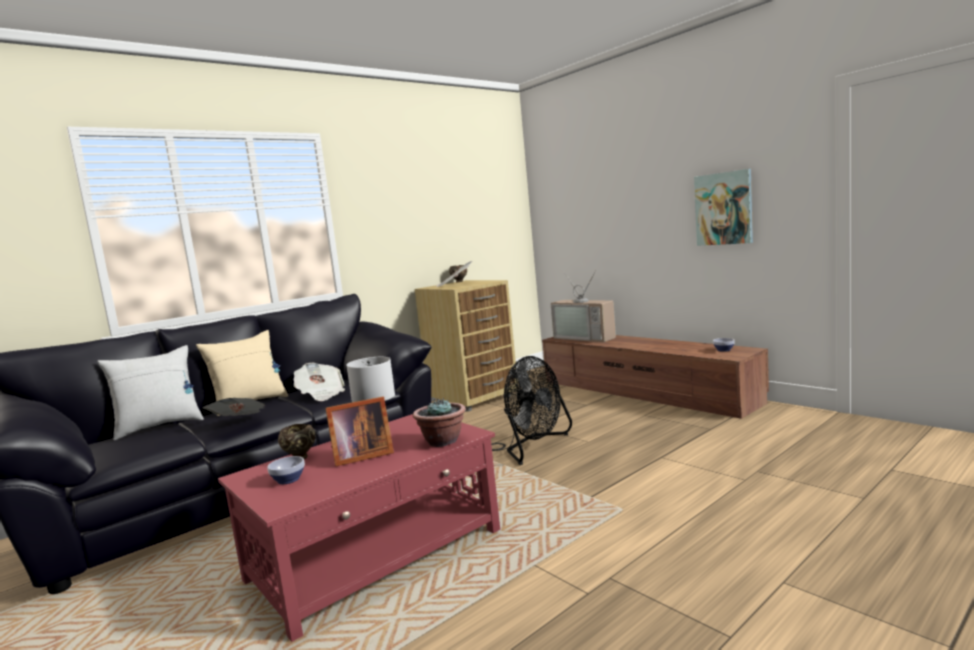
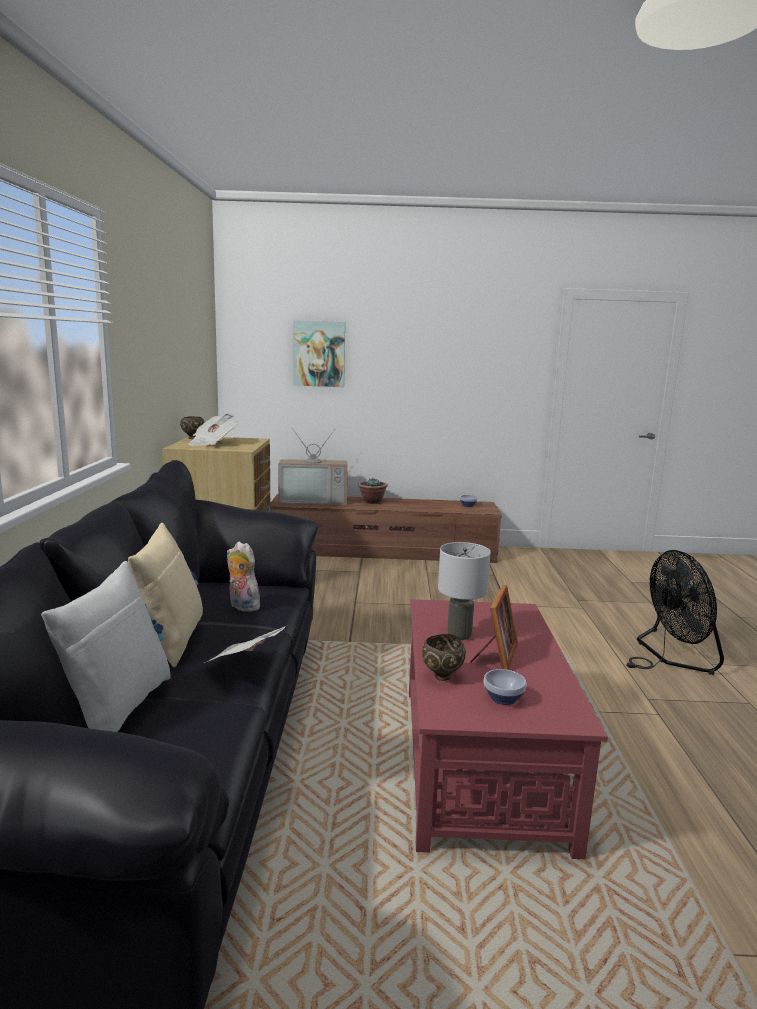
camera: 50 degrees left, 5 degrees up
(321, 395) = (241, 606): newspaper -> plush toy
(442, 441) = (522, 622): potted plant -> potted plant (372, 502)
(528, 447) = (393, 622): black fan -> black fan (665, 653)
(724, 208) = (463, 379): picture -> picture (319, 354)

